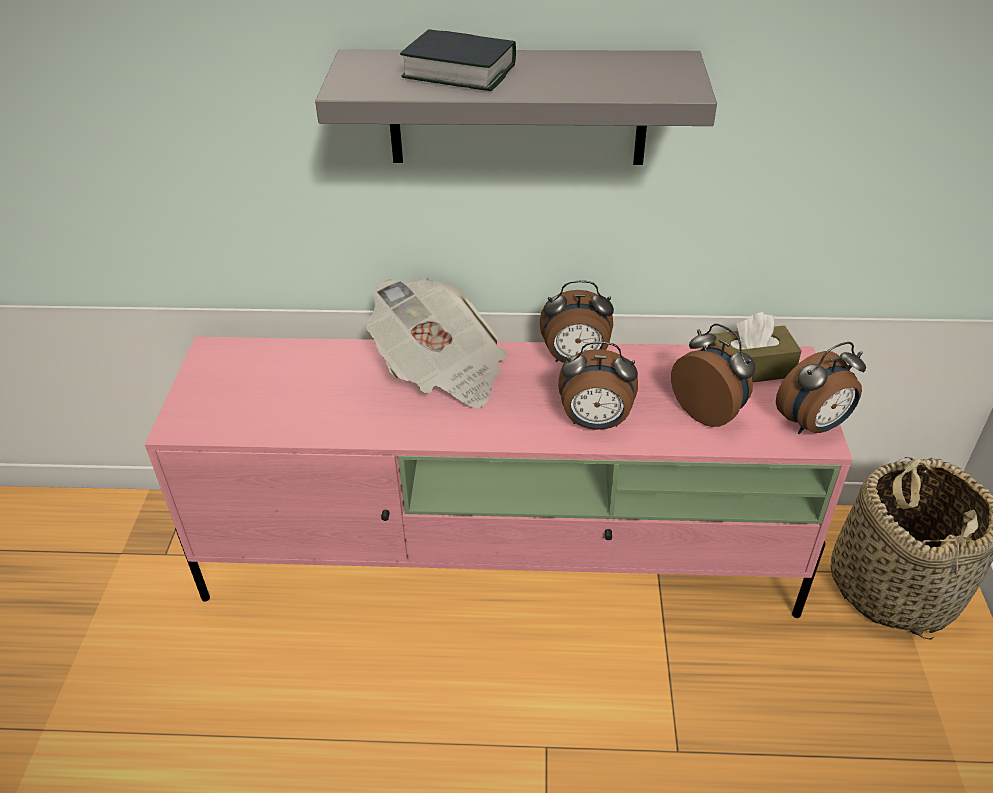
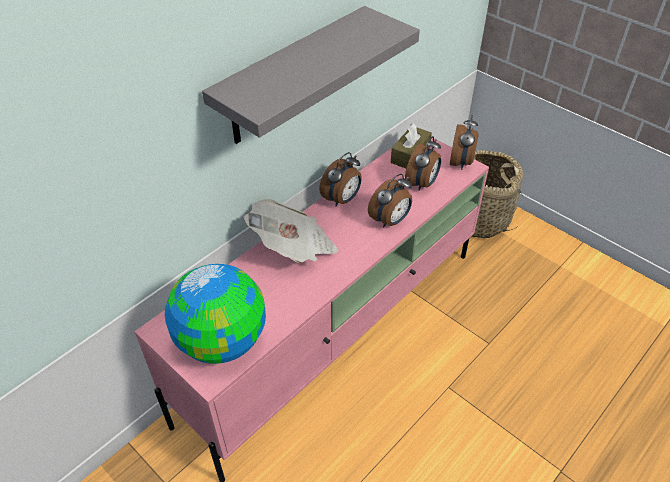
camera: 50 degrees left, 5 degrees up
(239, 403) = (223, 340): none -> globe
(459, 71) = (291, 70): book -> none
(709, 412) = (422, 184): alarm clock -> alarm clock turned 120 degrees clockwise

